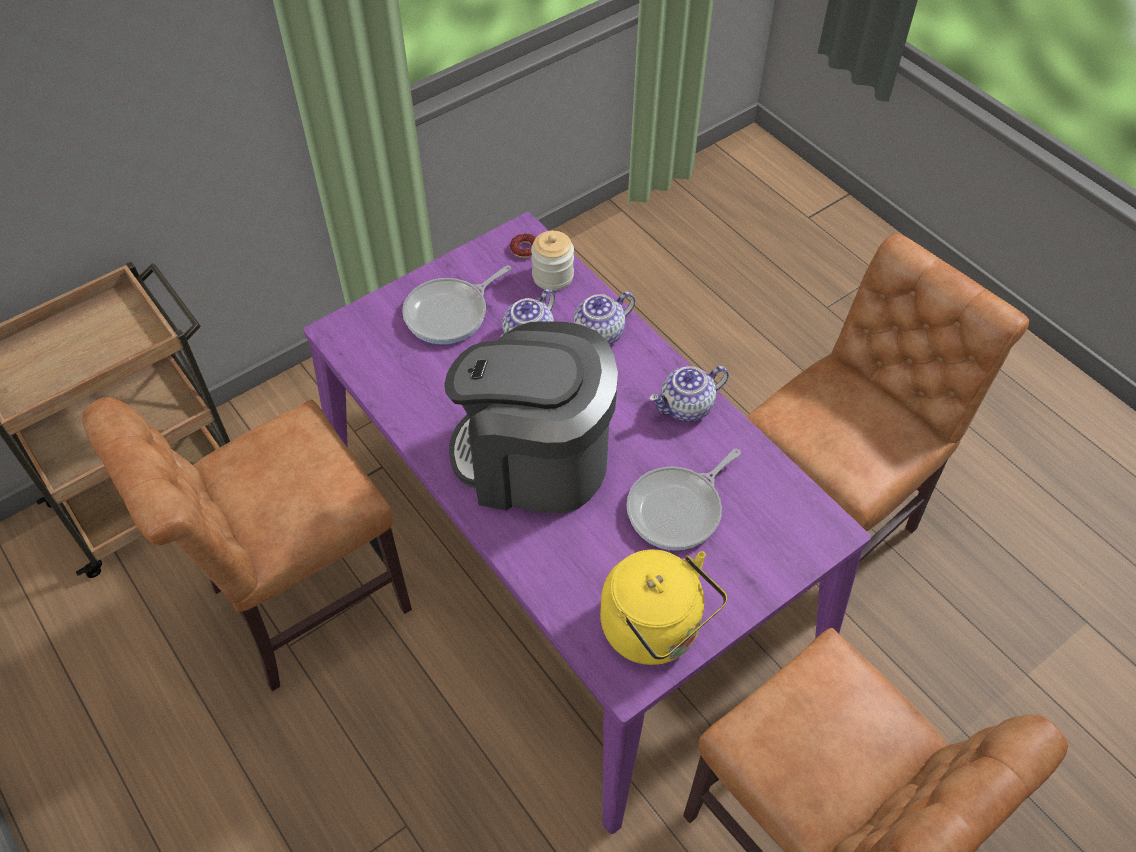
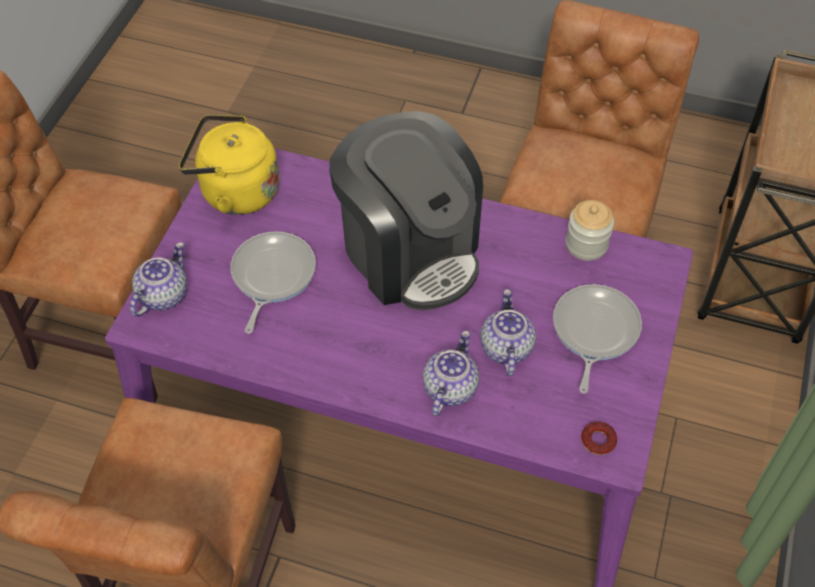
camera: 145 degrees right, 0 degrees up
(534, 460) = (409, 252): coffee machine -> coffee machine turned 75 degrees clockwise
(553, 276) = (543, 425): jar -> jar (586, 244)
(686, 407) = (321, 363): teapot -> teapot (163, 295)

